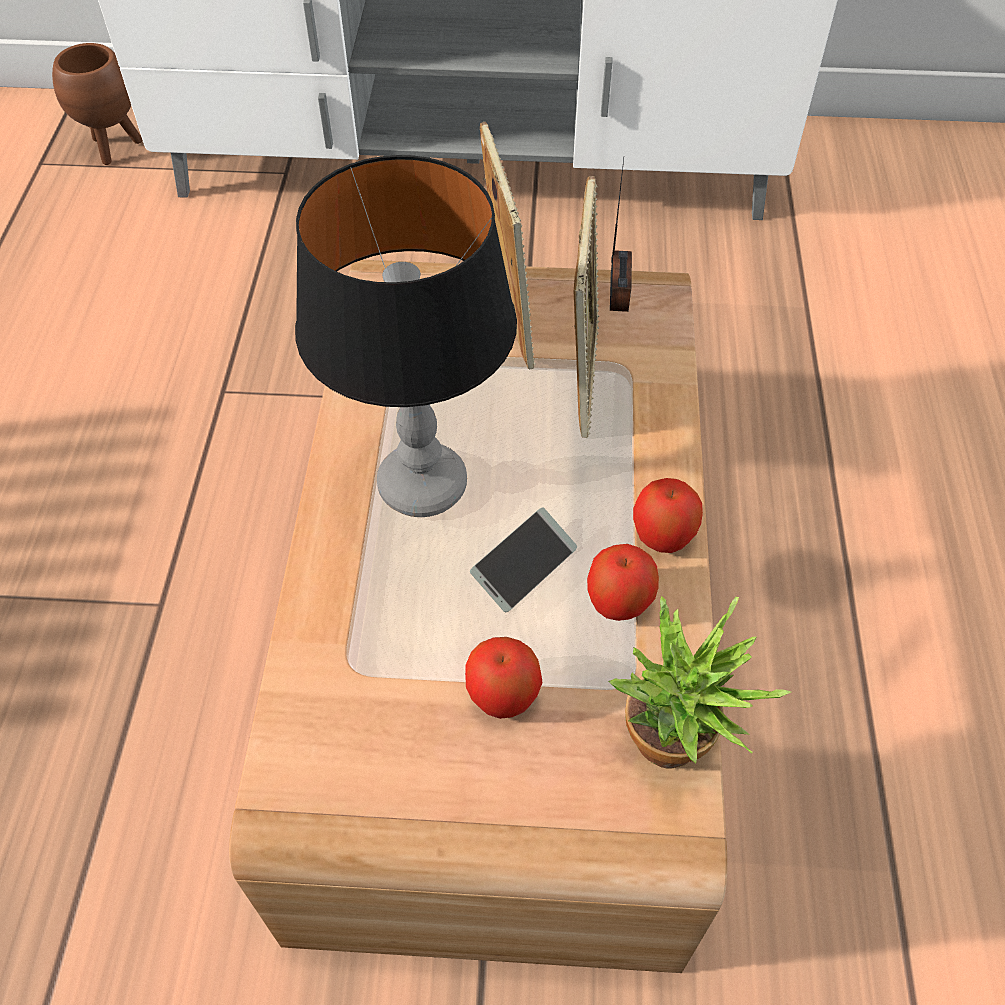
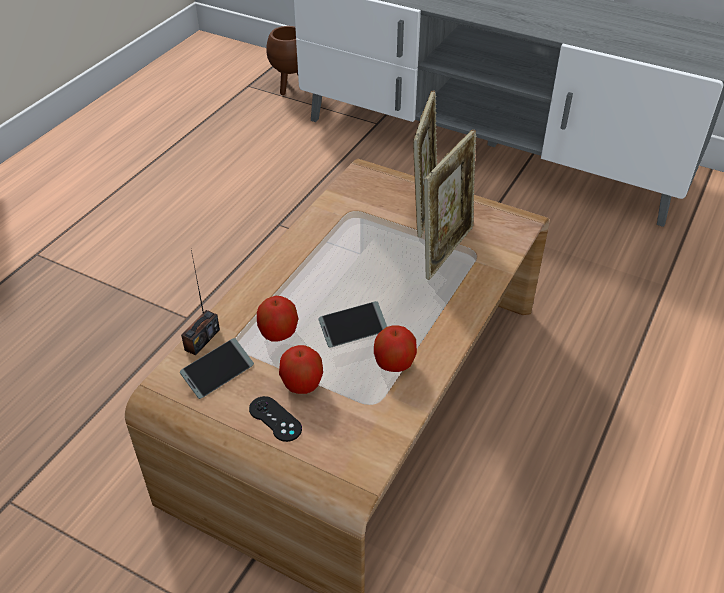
camera: 25 degrees right, 10 degrees down
(357, 731) = (218, 373): none -> phone
(421, 485) = (323, 274): table lamp -> none
(497, 775) = (275, 419): none -> black game controller
(618, 292) = (497, 214): radio -> radio (202, 340)
(663, 535) = (441, 341): apple -> apple (278, 333)
(674, 750) = (377, 444): potted plant -> none

